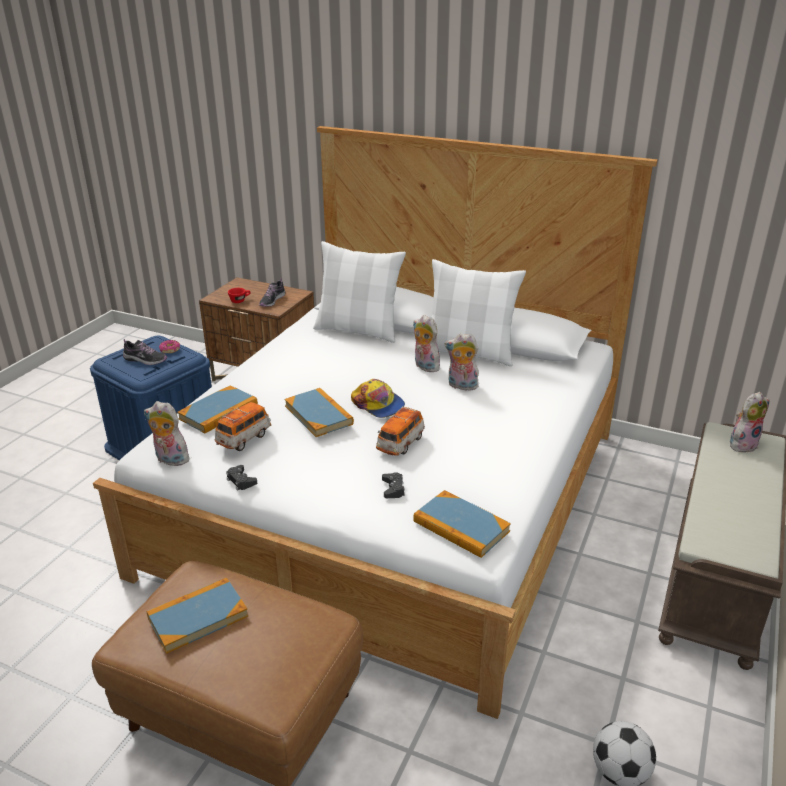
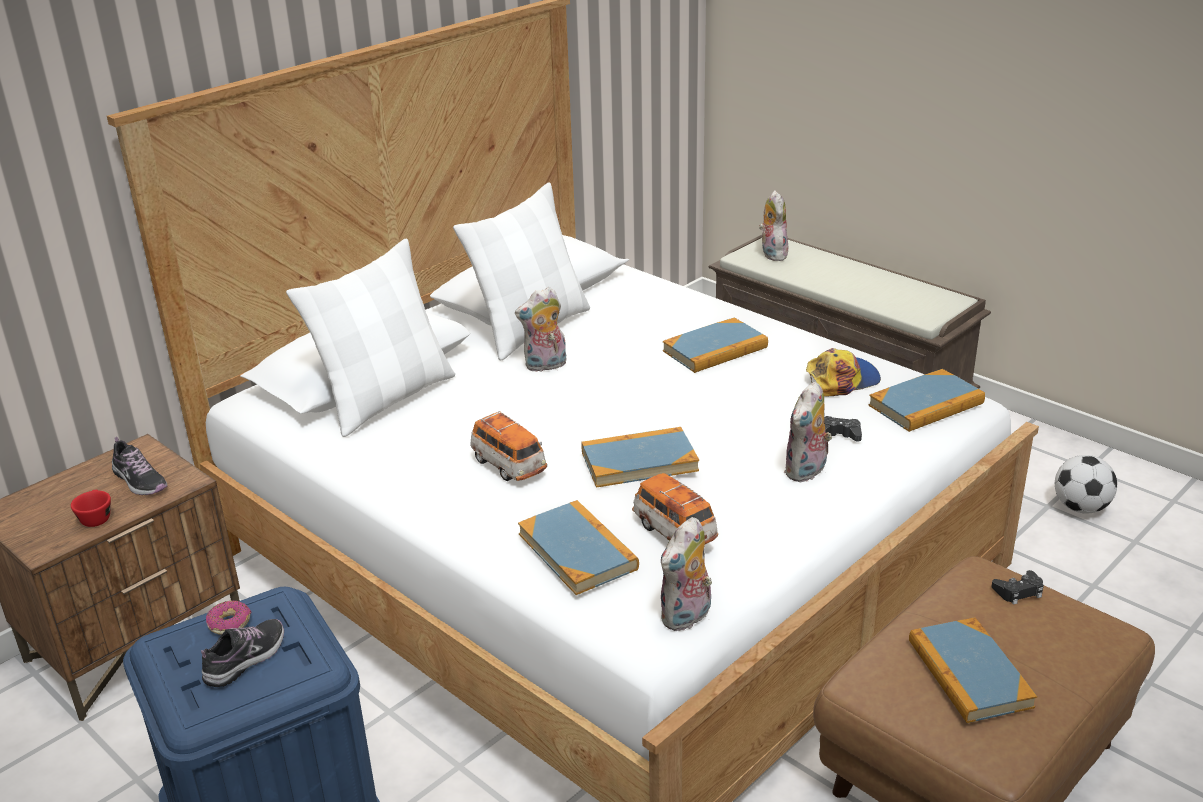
camera: 70 degrees left, 0 degrees up
(241, 481) = (779, 549): black game controller -> black game controller (1018, 591)
(378, 404) = (635, 412): cap -> cap (842, 380)
(400, 444) = (738, 415): toy car -> toy car (509, 466)
(461, 386) = (619, 350): plush toy -> plush toy (807, 472)
(486, 421) = (715, 349): none -> book

